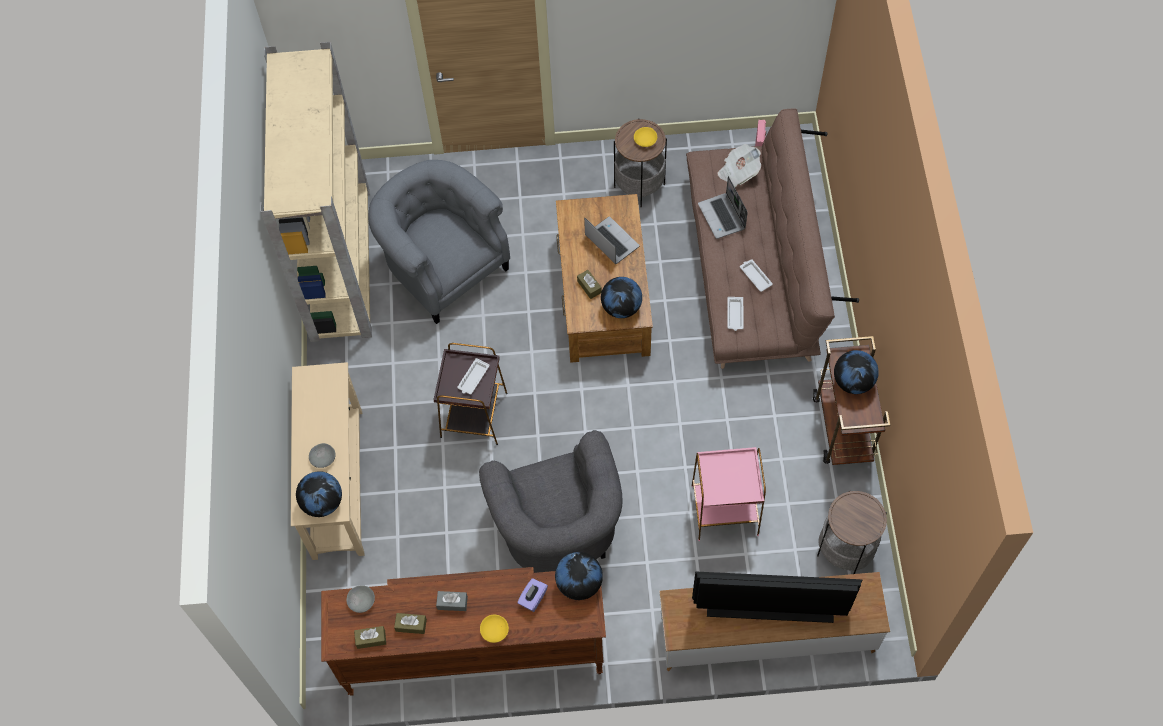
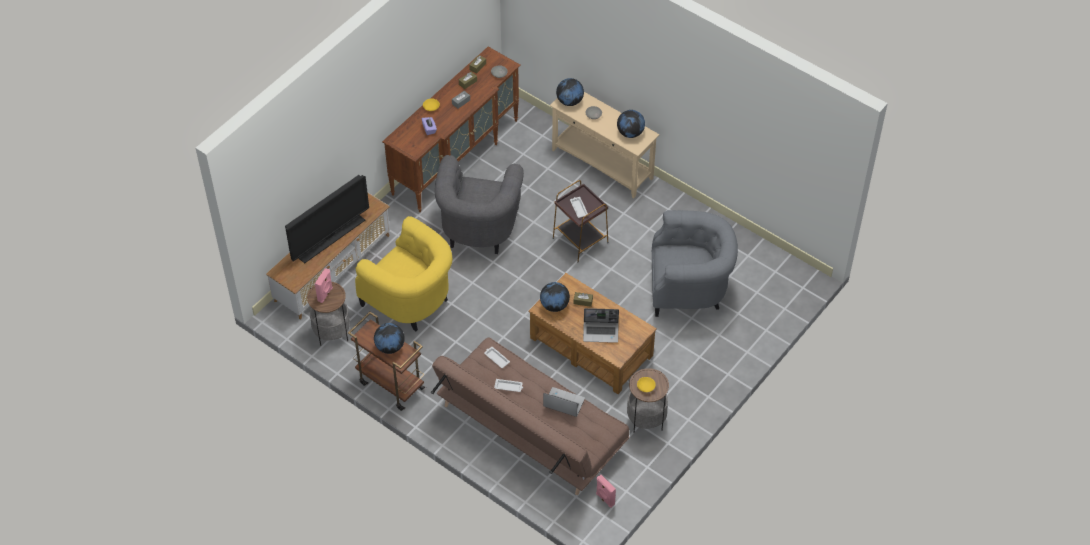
camera: 130 degrees right, 10 degrees down
(340, 262) = (740, 247): beige bookcase -> none
(557, 530) = (479, 229): grey armchair -> grey armchair turned 105 degrees counterclockwise
(579, 583) = (416, 149): globe -> globe (630, 133)
(725, 510) = (409, 301): pink side table -> yellow armchair
(738, 172) = (585, 436): newspaper -> none
(855, 520) = (325, 294): none -> pink speaker

